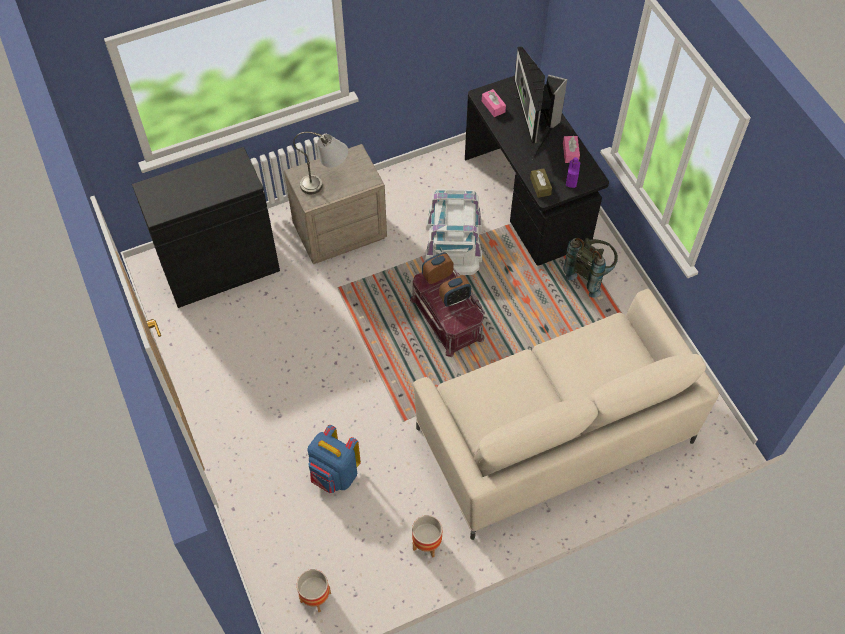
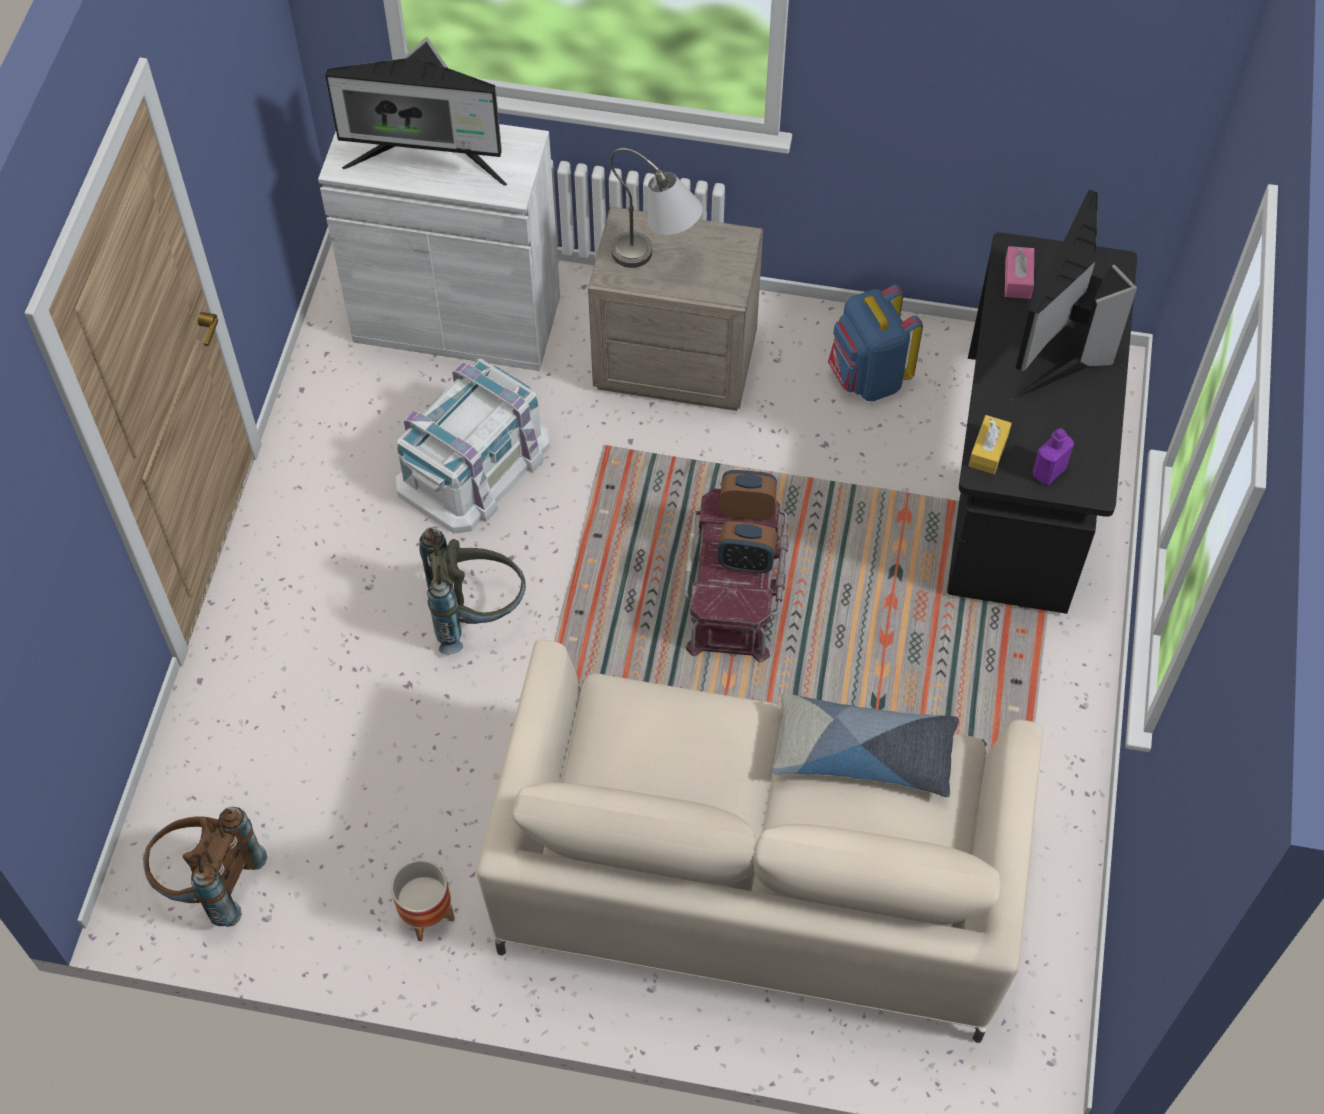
camera: 35 degrees right, 0 degrees up
(197, 190) = (429, 160): none -> monitor
(221, 269) = (457, 319): black cabinet -> white cabinet
(316, 597) = (209, 884): planter -> brown backpack
(334, 475) = (376, 724): blue backpack -> blue backpack (867, 378)
(453, 242) = (841, 478): white storage box -> white storage box (473, 464)
(540, 186) = (988, 451): brown tissue box -> yellow tissue box
(570, 153) = (1087, 424): pink tissue box -> none
(582, 347) = (863, 754): none -> pillow
(590, 274) = (1027, 661): grey backpack -> grey backpack (476, 614)

